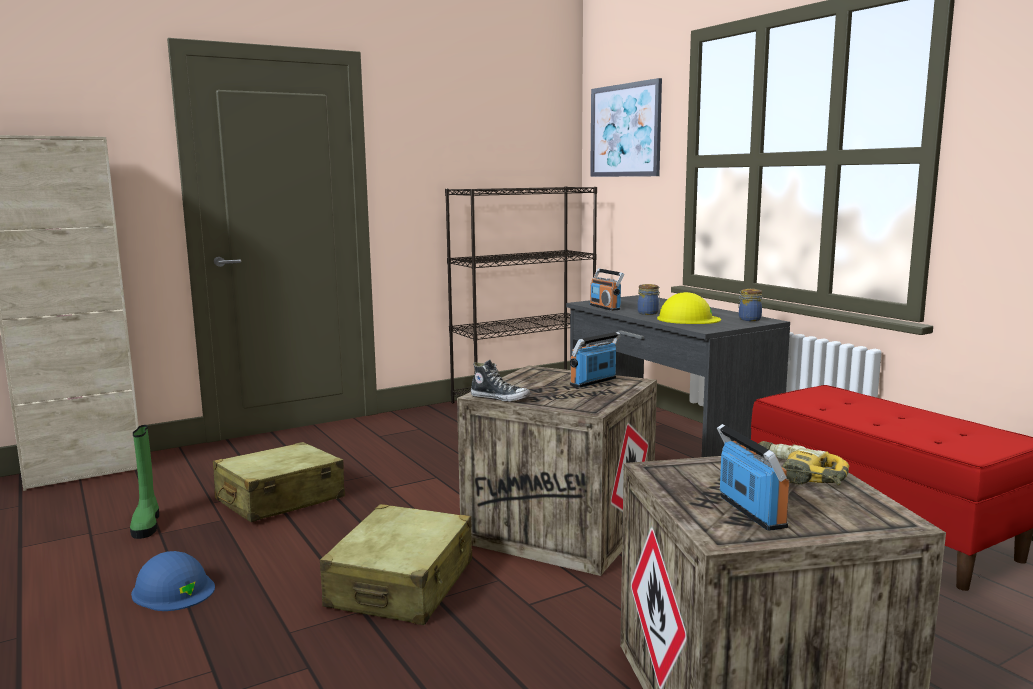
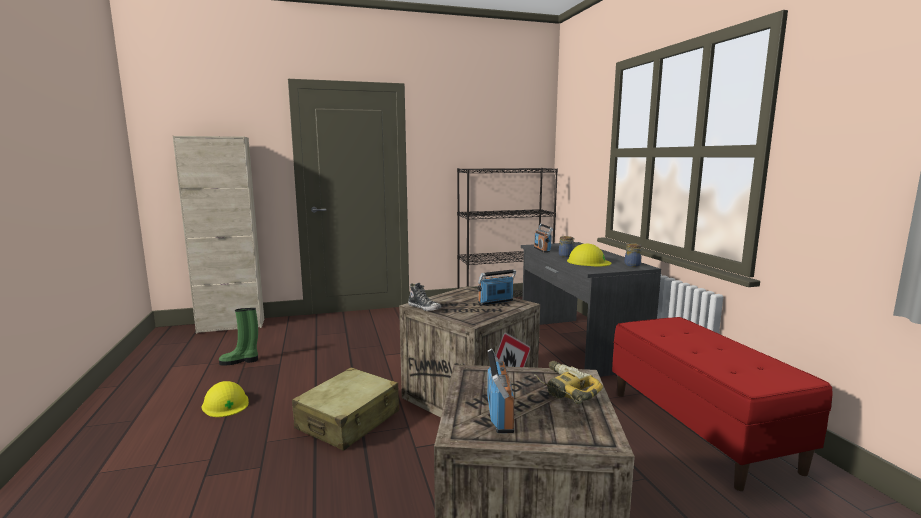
camera: 15 degrees right, 0 degrees up
(147, 524) = (240, 361): green boot -> green boot turned 75 degrees clockwise
(173, 589) = (225, 404): blue hard hat -> yellow hard hat
(279, 499) = (318, 355): beige suitcase -> none
(625, 130) = (578, 131): picture -> none

